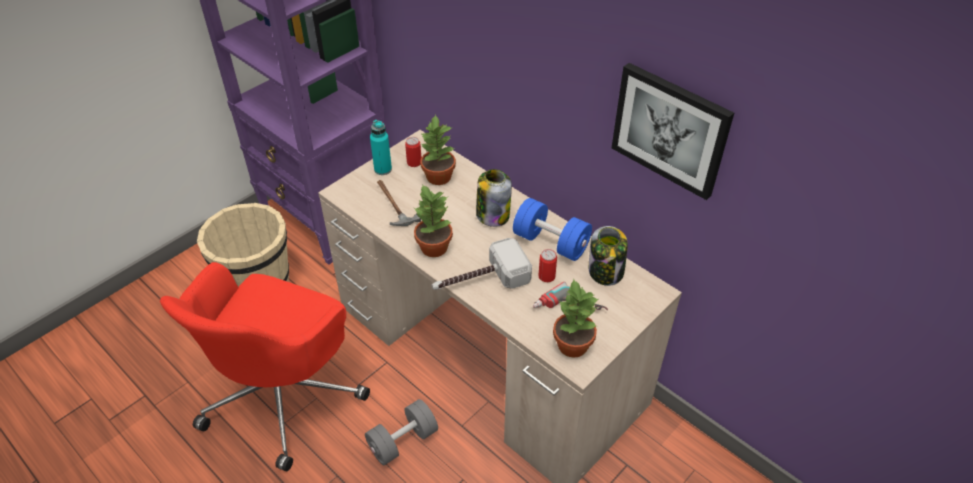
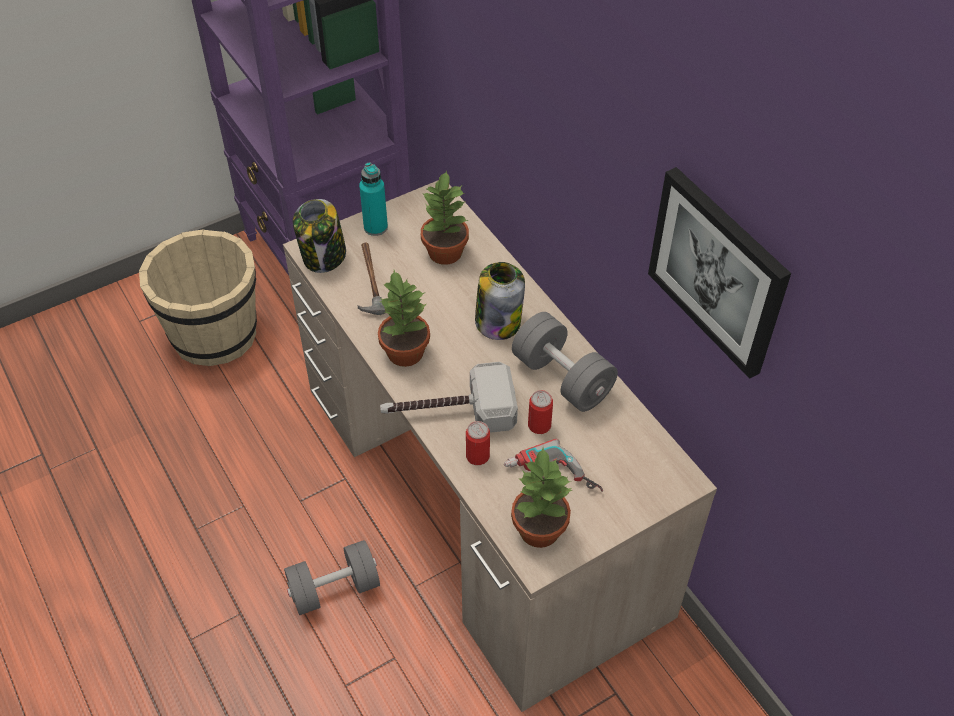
camera: 15 degrees right, 5 degrees up
(284, 394) = (206, 491): red office chair -> none
(414, 162) = (419, 225): can -> can (477, 456)
(551, 242) = (562, 378): blue dumbbell -> grey dumbbell
(606, 271) = (622, 436): jar -> jar (324, 256)

